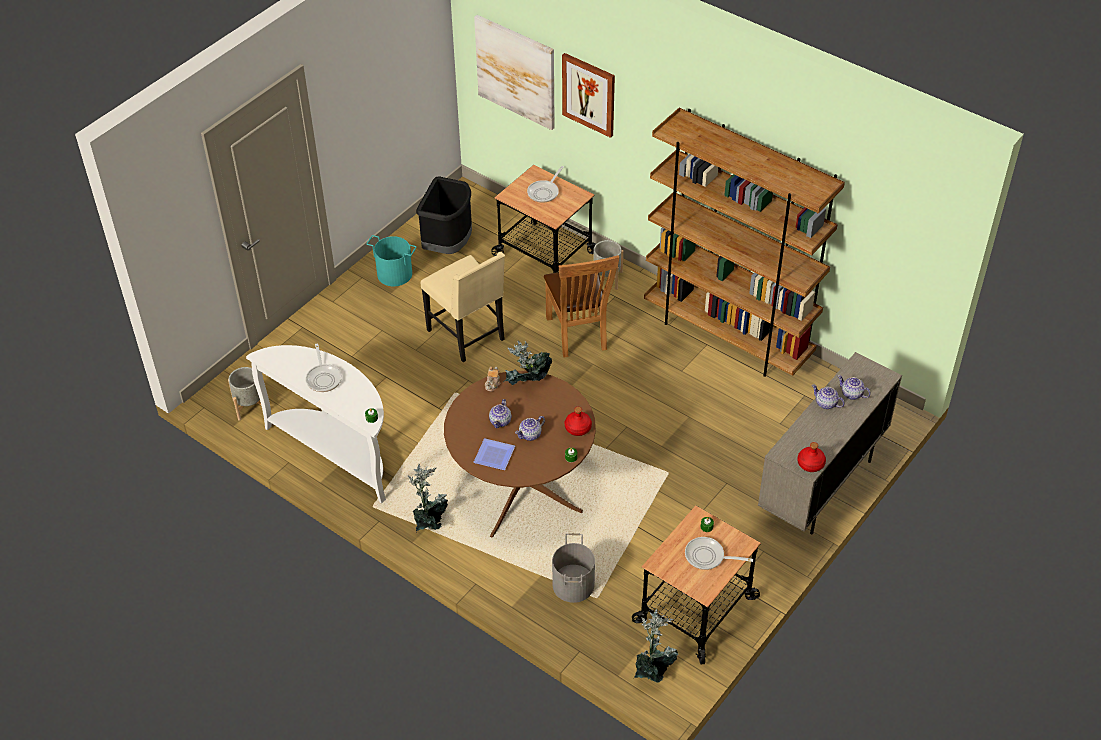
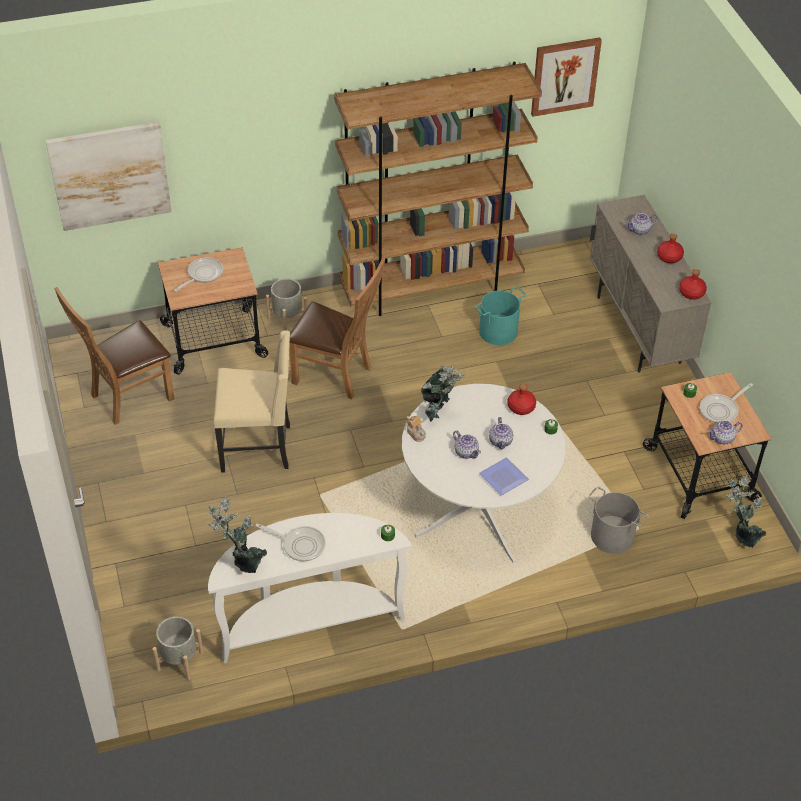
camera: 55 degrees left, 0 degrees up
(395, 273) = (121, 455): turquoise bucket -> turquoise bucket (497, 331)
(430, 523) = (459, 597): potted plant -> potted plant (242, 561)
(448, 245) = (127, 398): black trash can -> brown chair
(521, 489) = (478, 512): brown dining table -> white dining table
(544, 192) = (203, 275): frying pan -> frying pan turned 120 degrees counterclockwise
(589, 94) = (212, 146): picture -> picture (565, 76)
(826, 404) = (637, 249): teapot -> teapot (723, 438)
(839, 428) = (669, 257): none -> red bottle

